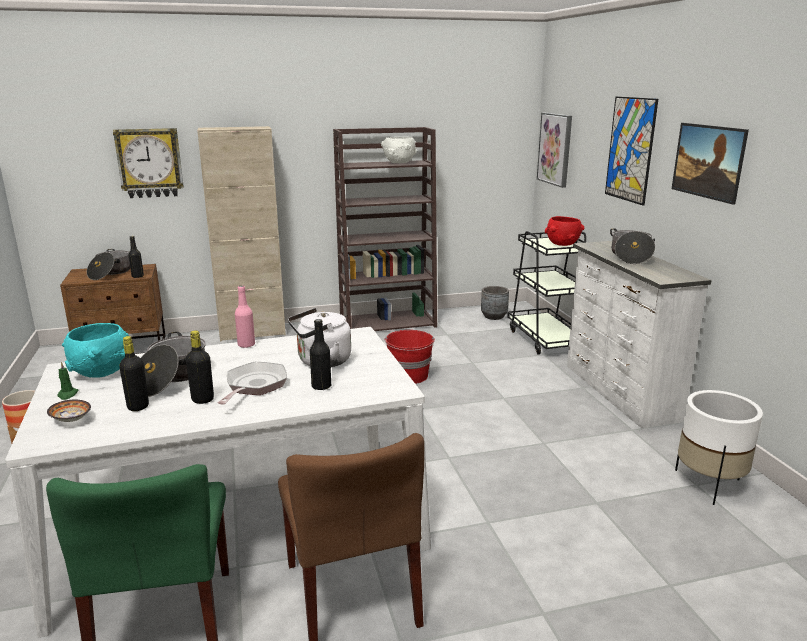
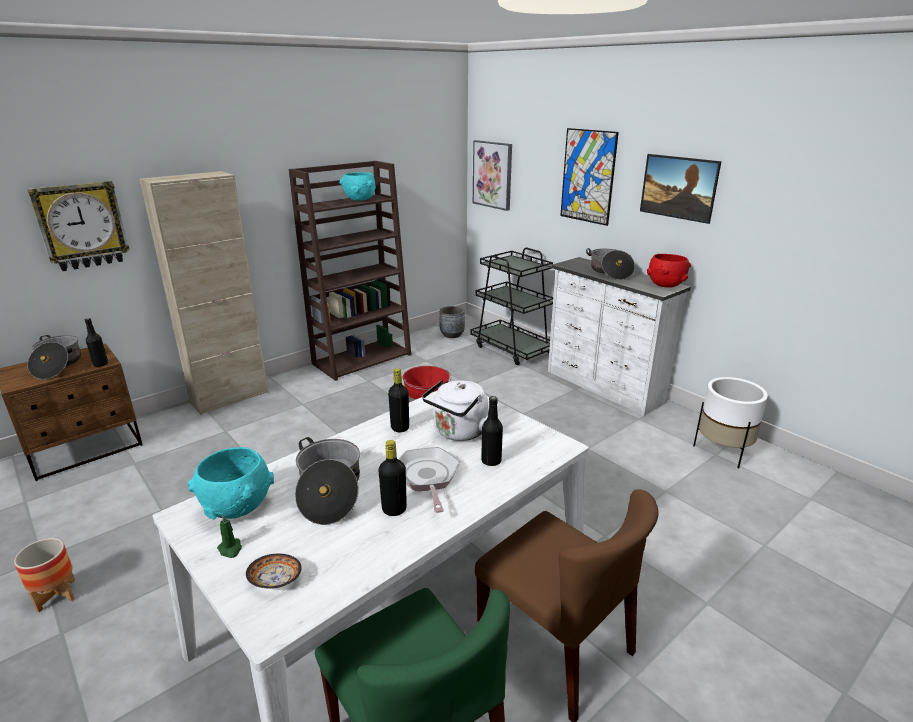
camera: 25 degrees left, 5 degrees up
(138, 406) = (334, 539): black bottle -> black bottle (400, 428)
(246, 345) = (362, 431): pink bottle -> none
(399, 163) = (360, 200): white bowl -> turquoise bowl
(562, 244) = (522, 264): red bowl -> red bowl (665, 285)

